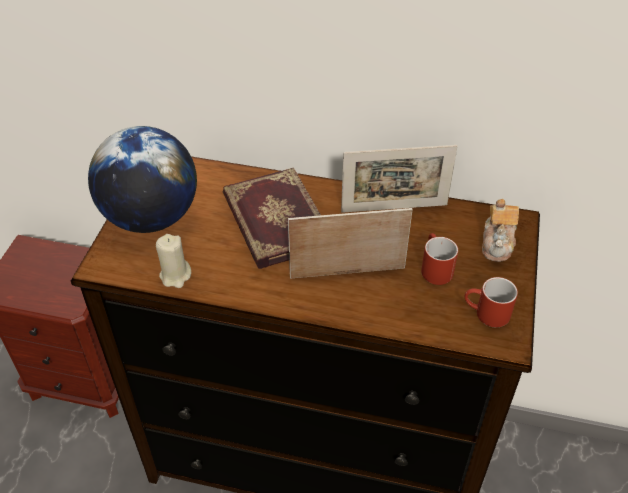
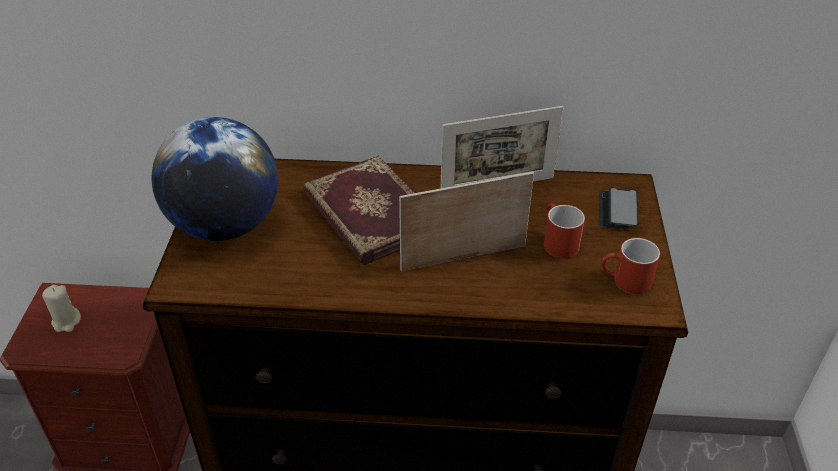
camera: 10 degrees left, 5 degrees down
(175, 275) = (268, 284): beige candle -> beige candle (66, 321)
(498, 243) = (617, 210): teapot -> phone

